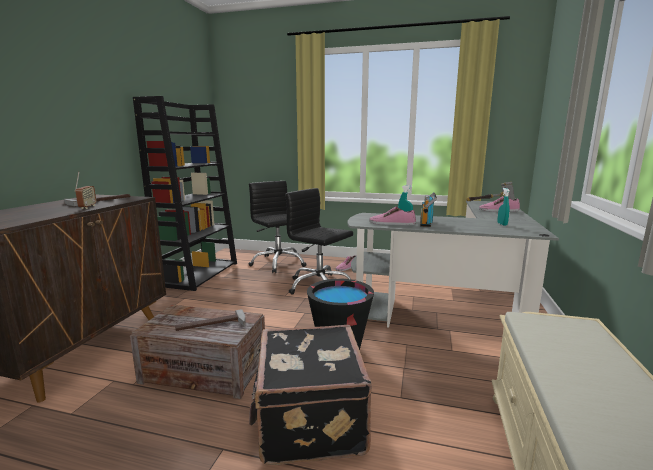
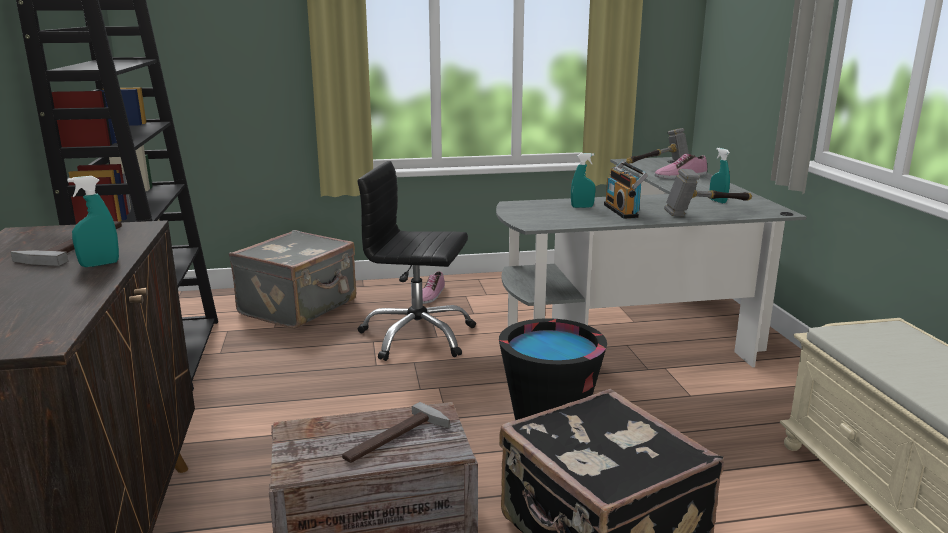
camera: 25 degrees left, 5 degrees up
(87, 207) = (100, 264): radio -> turquoise spray bottle
(278, 263) = (300, 307): black office chair -> grey suitcase
(392, 223) = (578, 218): shoe -> none
(482, 229) = (707, 213): none -> hammer

